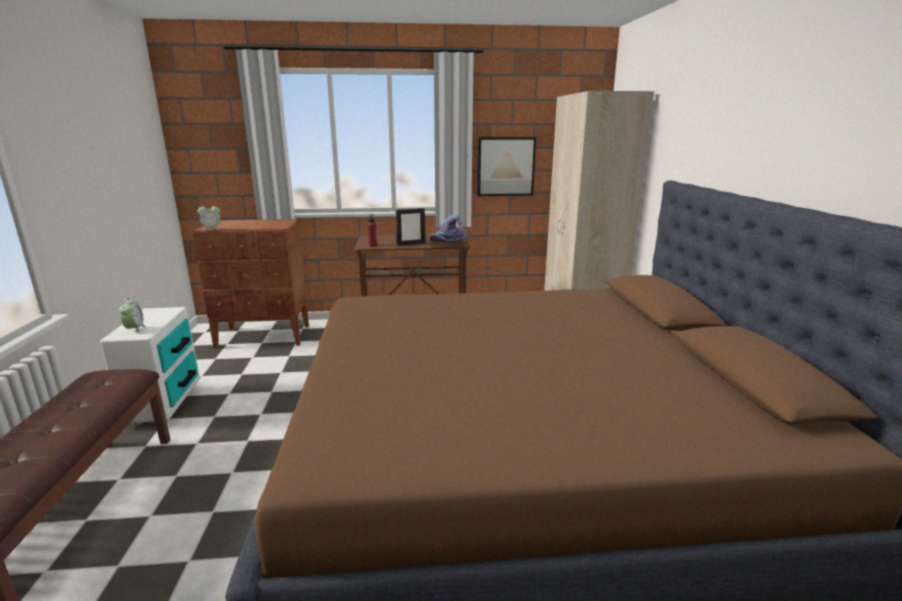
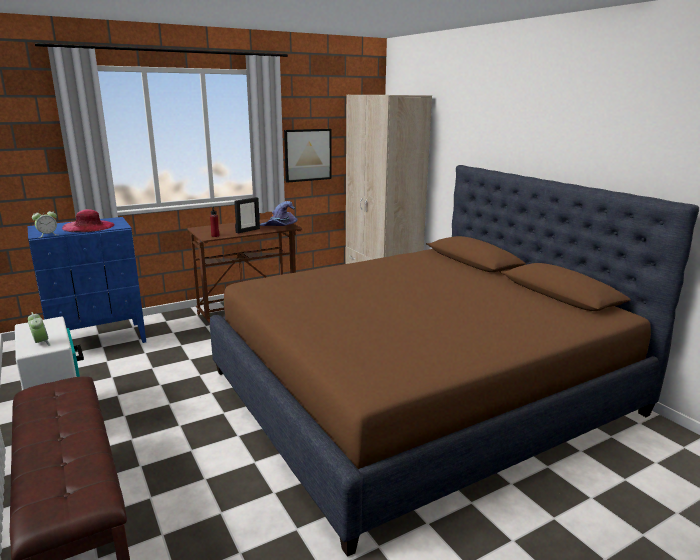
camera: 25 degrees left, 0 degrees up
(255, 224) = (88, 226): none -> pink hat
(264, 337) = (99, 341): brown dresser -> blue dresser

